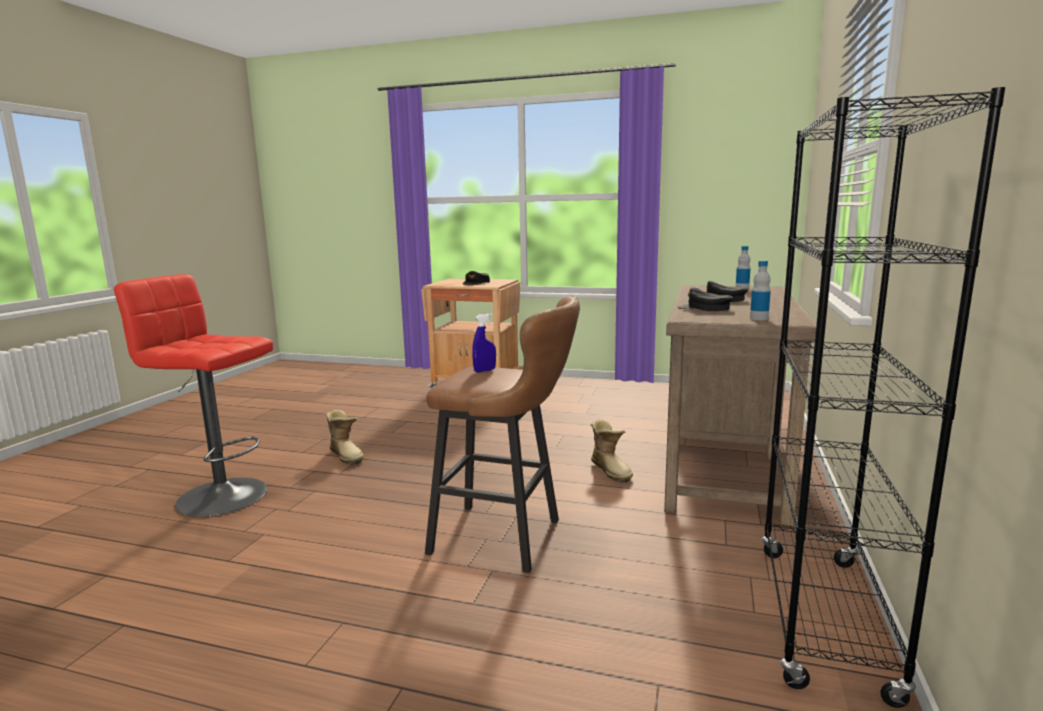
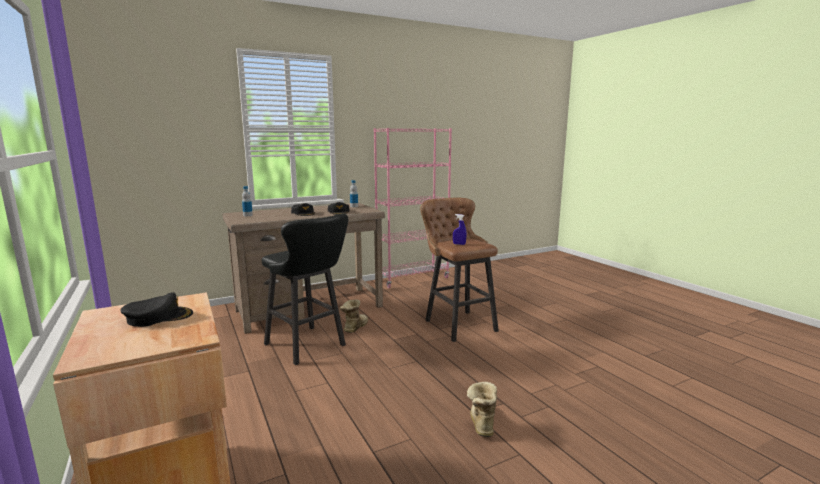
camera: 135 degrees left, 0 degrees up
(222, 496) = (607, 423): red stool -> none
(592, 439) = (309, 347): none -> black stool
(823, 619) = (412, 279): black bookcase -> pink bookcase

